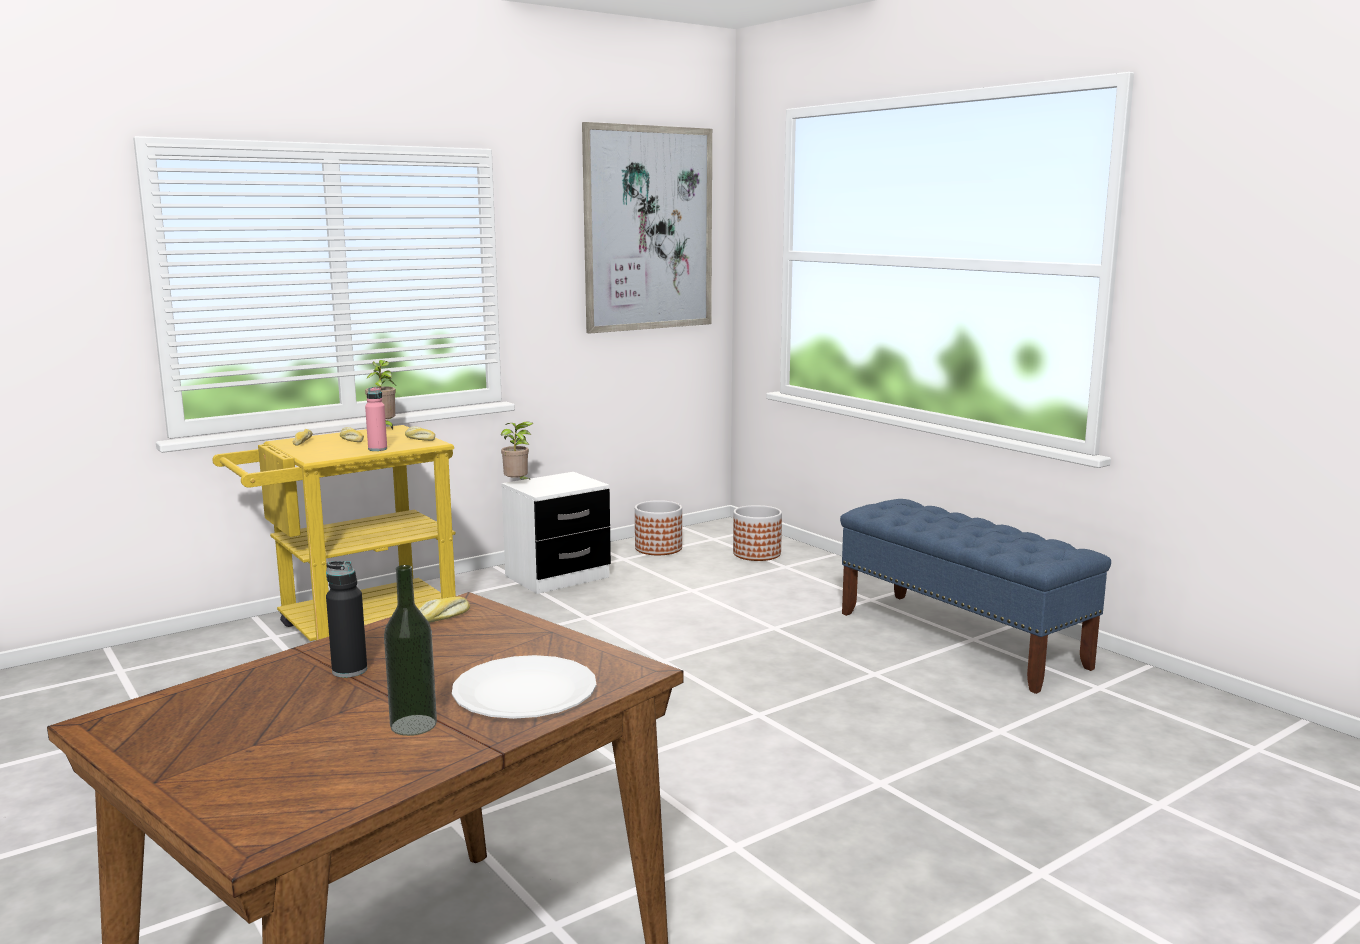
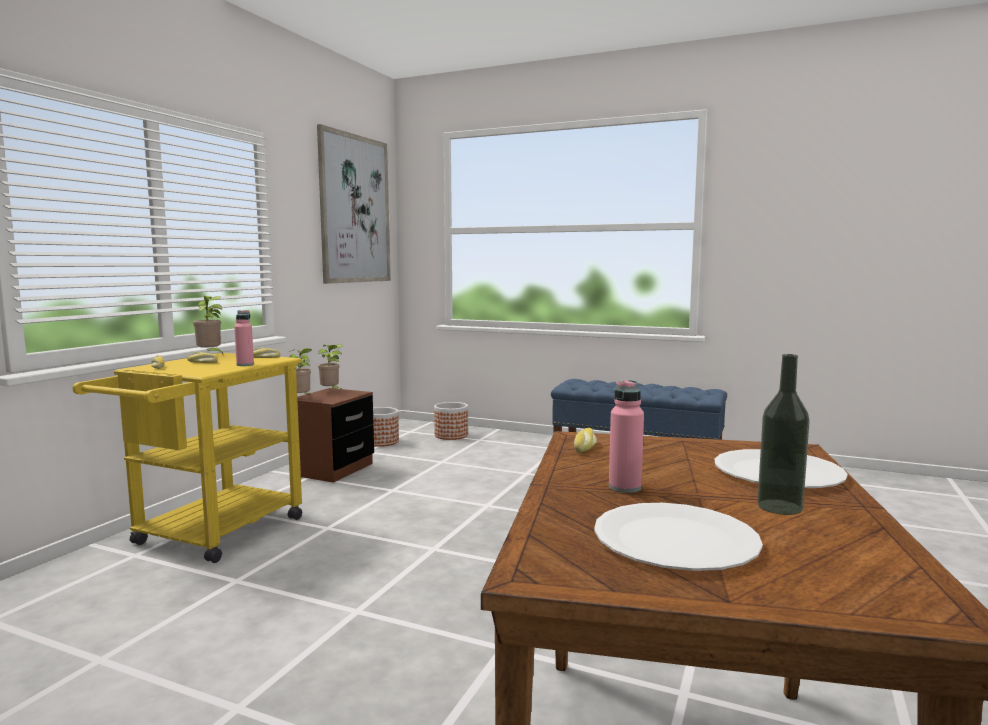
camera: 30 degrees left, 5 degrees down
(250, 728) = (675, 540): none -> white plate
(349, 670) = (625, 487): black bottle -> pink bottle
(557, 577) = (333, 469): white nightstand -> brown nightstand
(564, 478) = (331, 391): none -> potted plant

